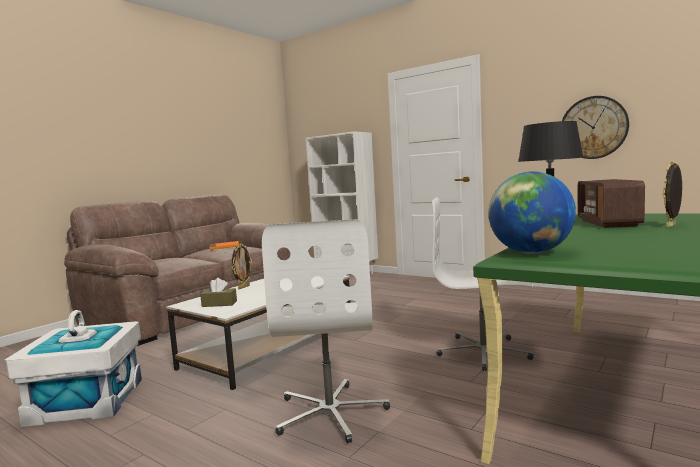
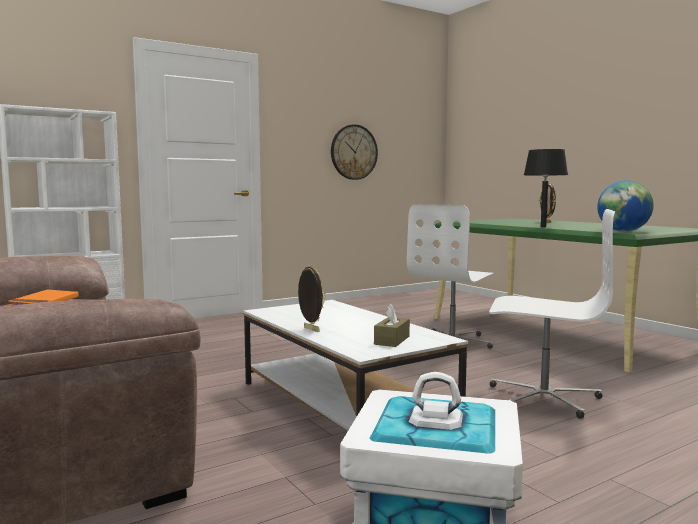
camera: 70 degrees left, 0 degrees up
(608, 223) = (513, 223): radio -> none

